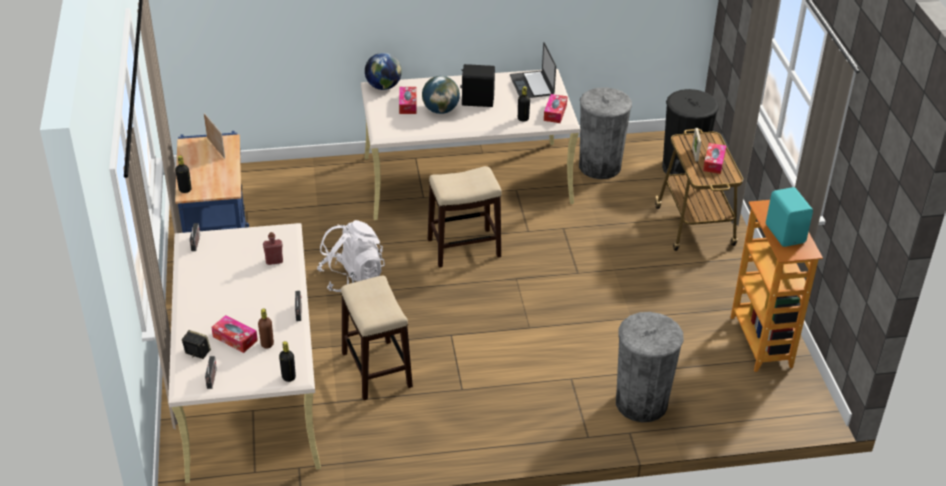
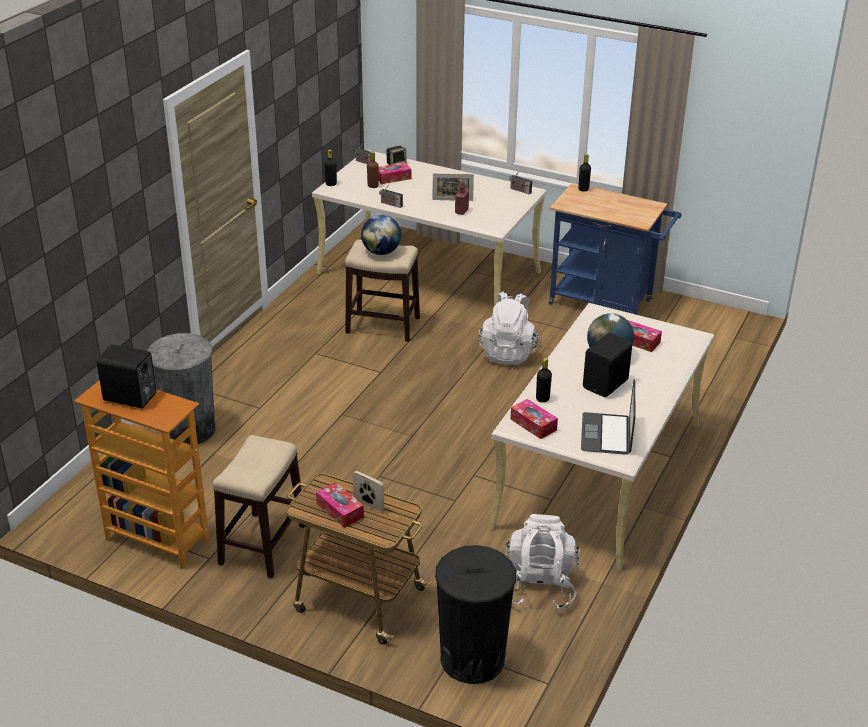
camera: 125 degrees right, 5 degrees down
(216, 148) = (635, 214): picture frame -> picture frame (452, 200)
(383, 87) = (687, 339): globe -> globe (381, 252)
(463, 248) = (487, 424): stool -> stool (263, 544)
(532, 85) = (606, 434): laptop -> laptop turned 105 degrees counterclockwise
(600, 166) = (539, 586): grey trash can -> white backpack
(785, 233) = (130, 398): turquoise speaker -> black speaker

